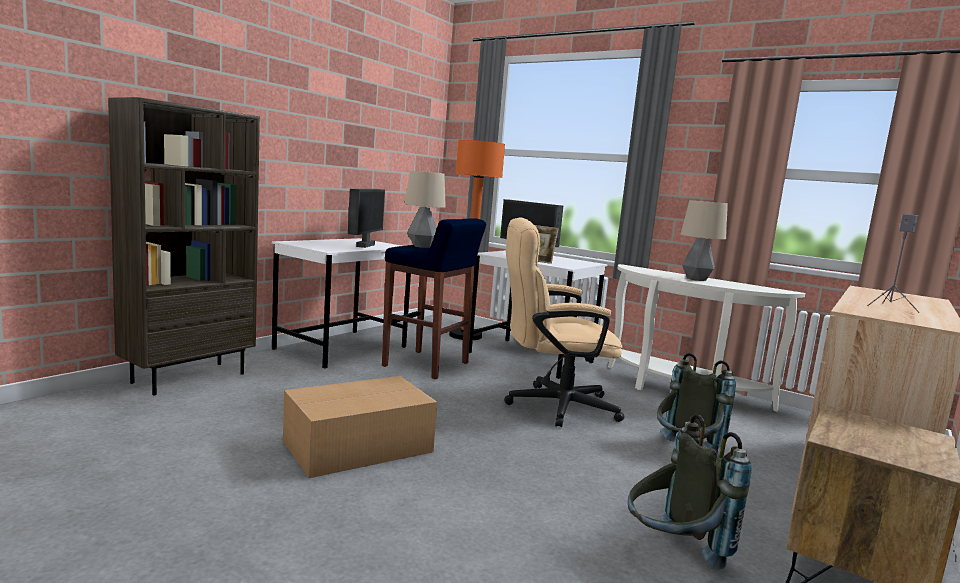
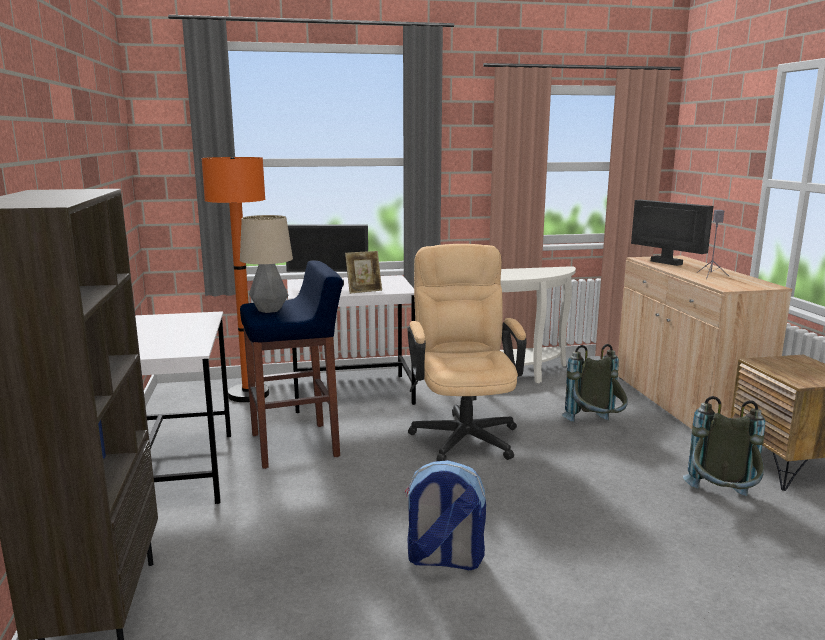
camera: 45 degrees left, 5 degrees up
(356, 446) = (443, 559): cardboard box -> backpack
(364, 245) = (180, 328): monitor -> monitor (665, 263)
(551, 405) = (463, 433): beige office chair -> beige office chair turned 135 degrees clockwise
(696, 279) = (504, 274): table lamp -> none

